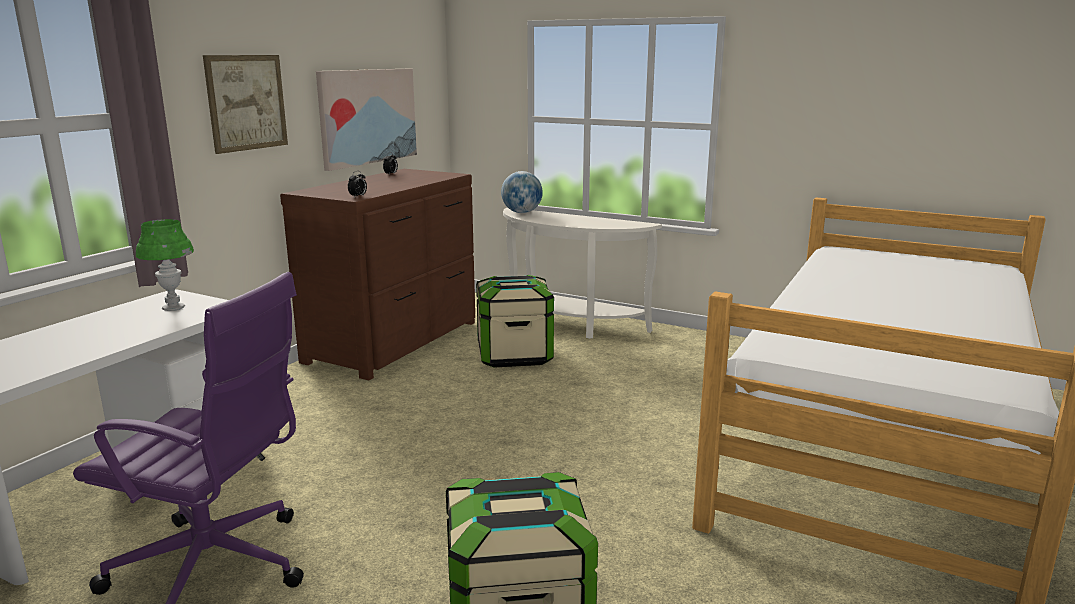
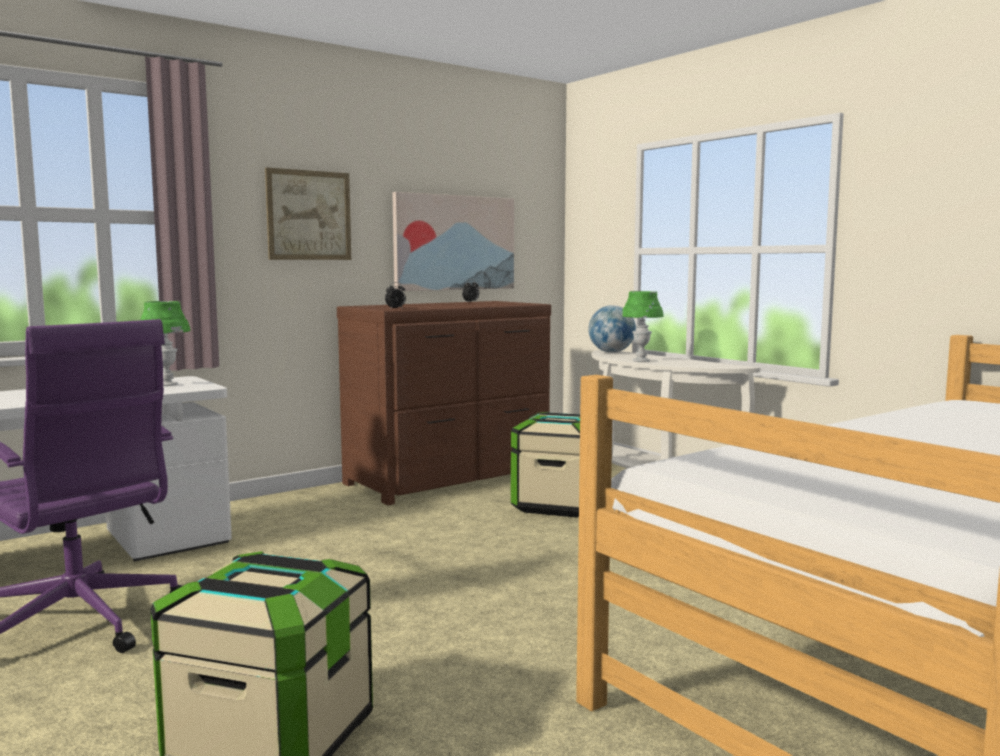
camera: 25 degrees right, 10 degrees down
(564, 223) = (641, 361): none -> green table lamp

